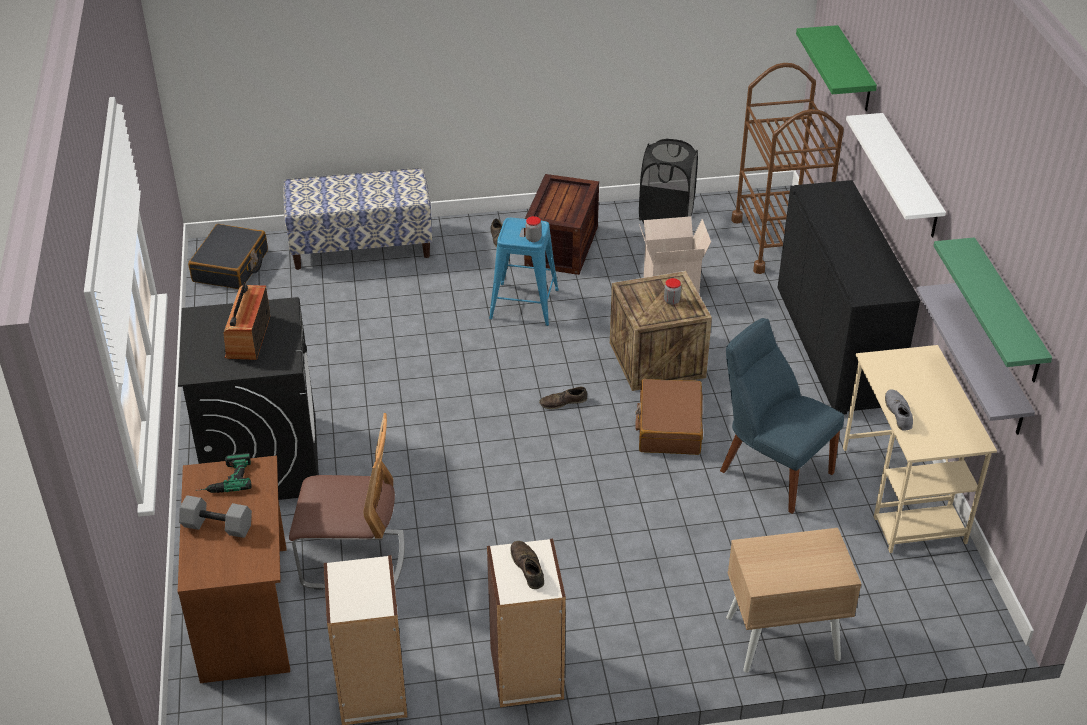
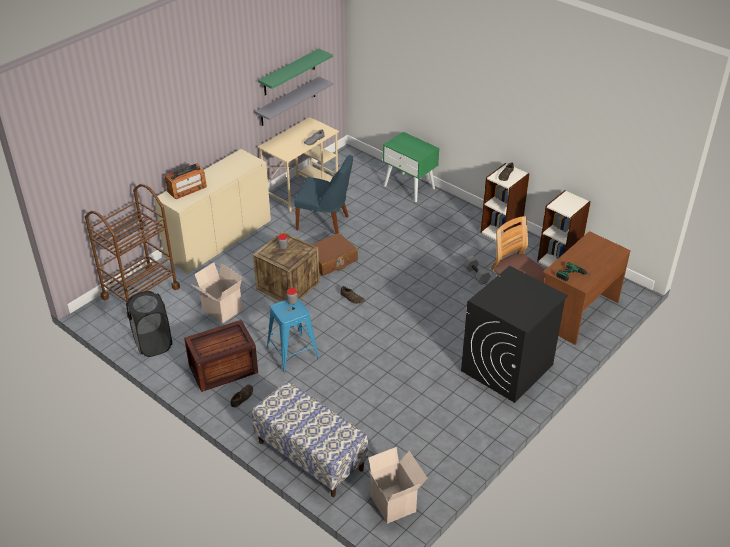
camera: 130 degrees left, 0 degrees up
(216, 527) = (595, 261): grey dumbbell -> grey dumbbell (477, 275)
(231, 266) = (394, 503): black suitcase -> cardboard box
(248, 337) = (513, 296): radio -> radio (187, 189)
(771, 470) = (325, 223): blue chair -> blue chair turned 75 degrees counterclockwise
(782, 638) = (409, 187): beige nightstand -> green nightstand
(834, 346) = (219, 240): black cabinet -> beige cabinet
(854, 70) = (115, 163): green shelf -> none
(909, 177) = (197, 129): white shelf -> none

